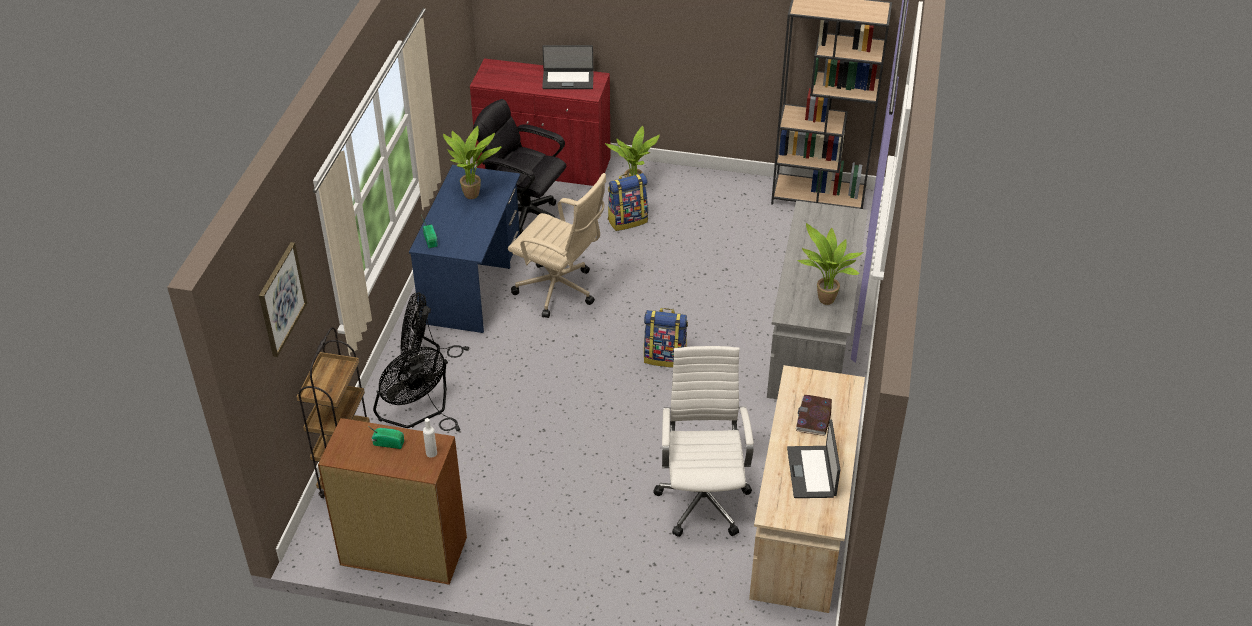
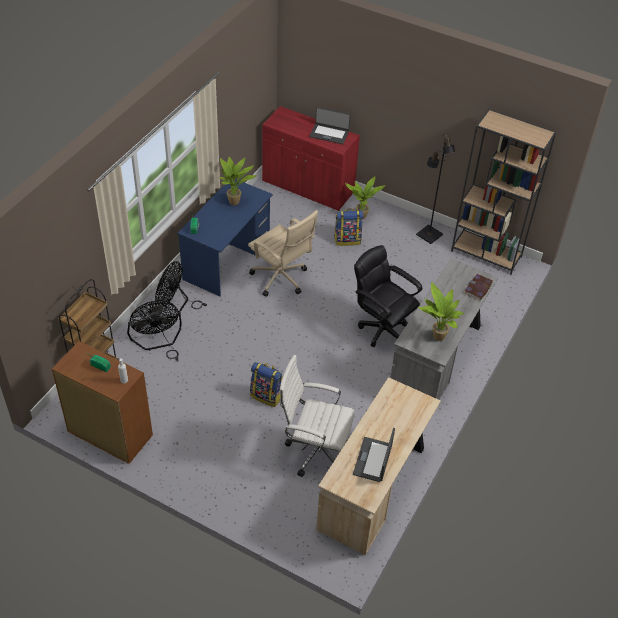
camera: 15 degrees right, 5 degrees up
(281, 299) = (53, 256): picture -> none
(523, 216) = (280, 220): black office chair -> black office chair (380, 330)
(665, 357) = (332, 344): backpack -> backpack (267, 395)
(702, 499) = (315, 451): white office chair -> white office chair turned 90 degrees counterclockwise
(733, 190) = (429, 234): none -> black floor lamp
(814, 417) = (392, 420): book -> book (478, 288)

